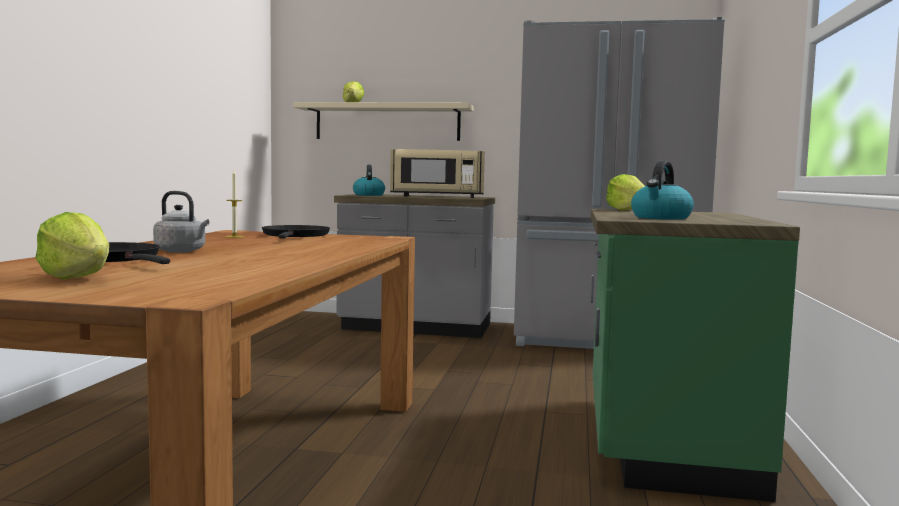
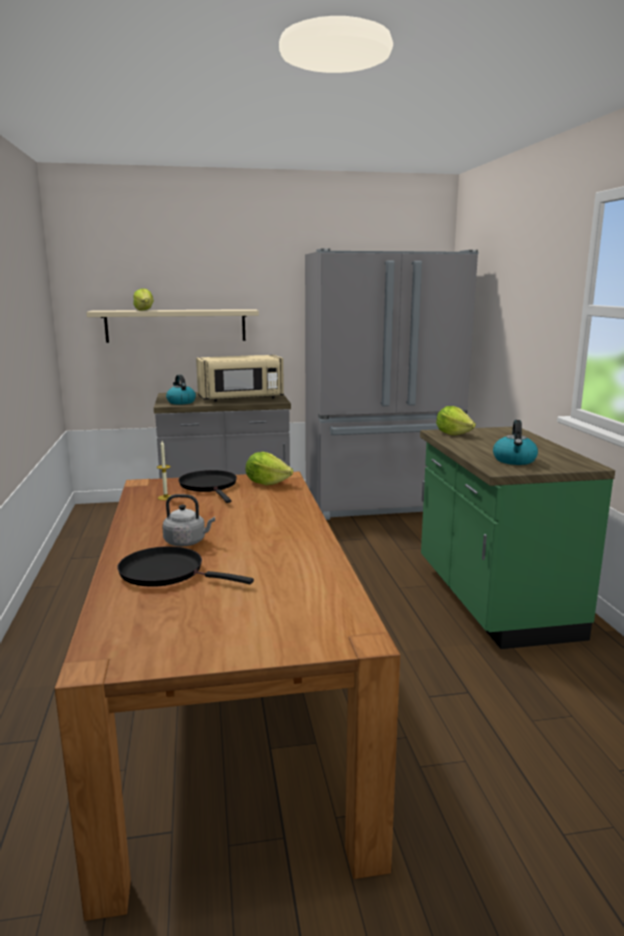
camera: 20 degrees left, 10 degrees up
(76, 277) = (215, 618): lettuce -> lettuce (267, 483)

